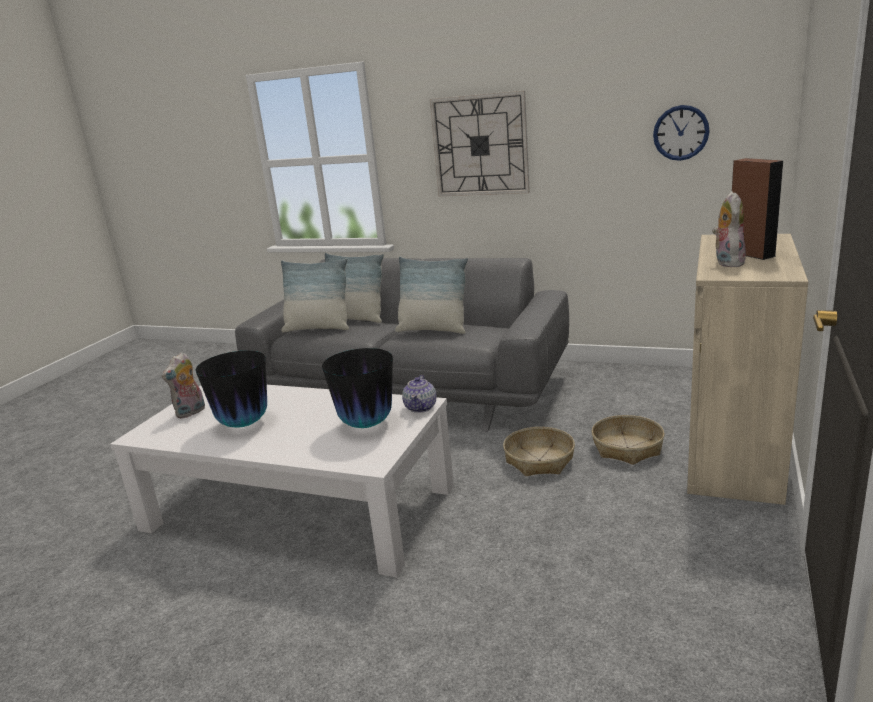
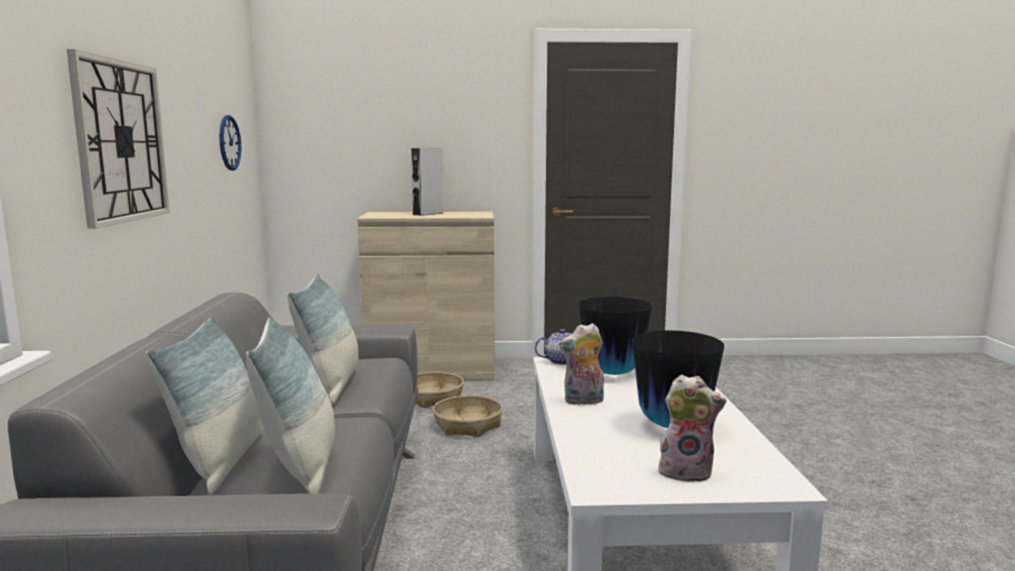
camera: 115 degrees left, 10 degrees down
(727, 262) = (450, 215): plush toy -> plush toy (583, 401)
(751, 254) = (428, 214): brown speaker -> grey speaker

